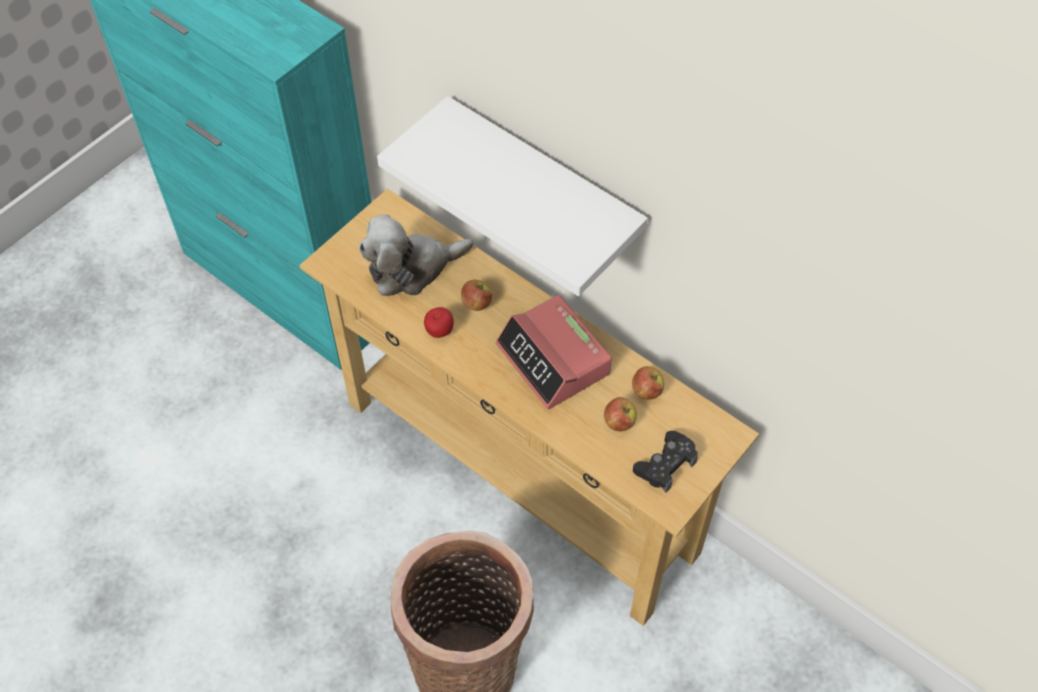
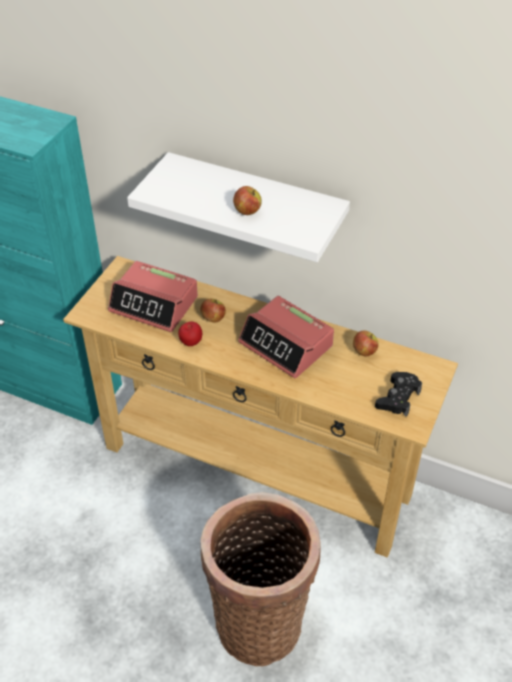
camera: 15 degrees left, 10 degrees down
(412, 268) = (154, 304): plush toy -> alarm clock
(619, 422) = (352, 376): apple -> apple (247, 211)

